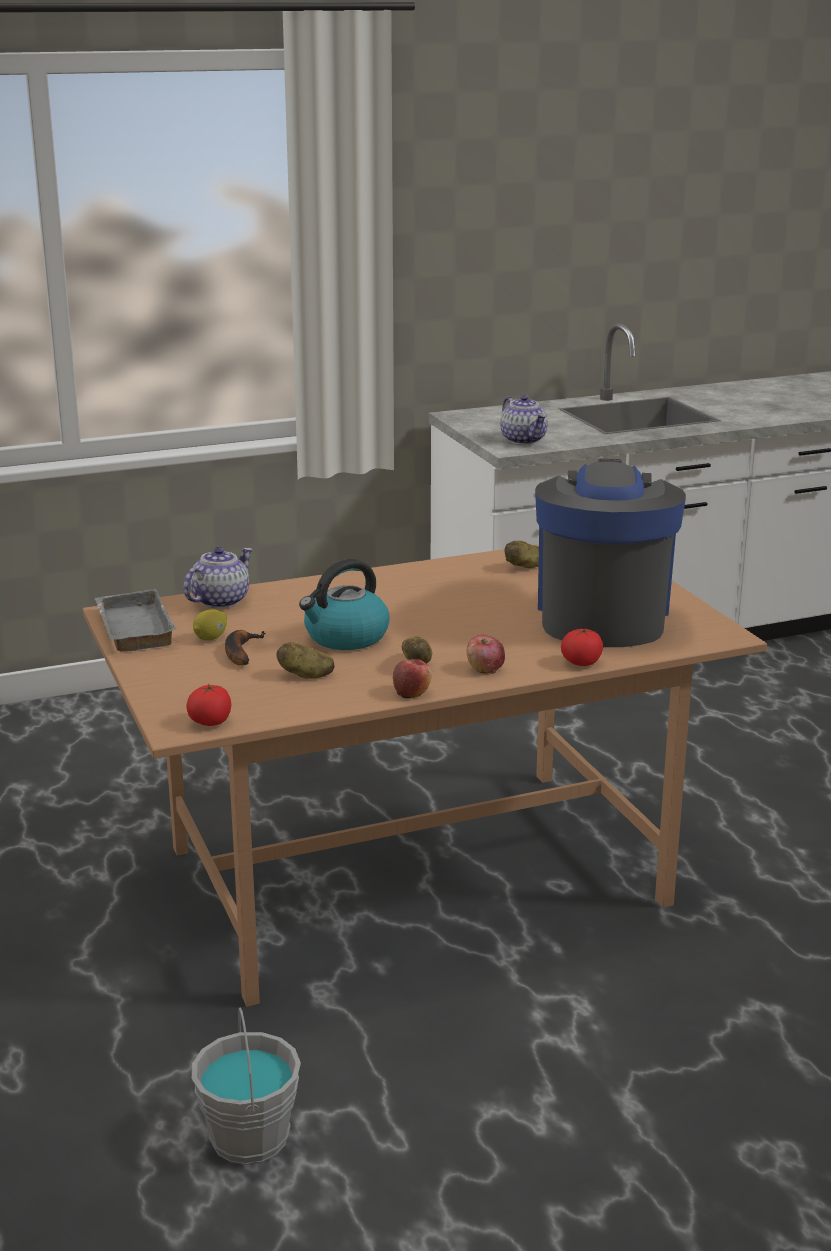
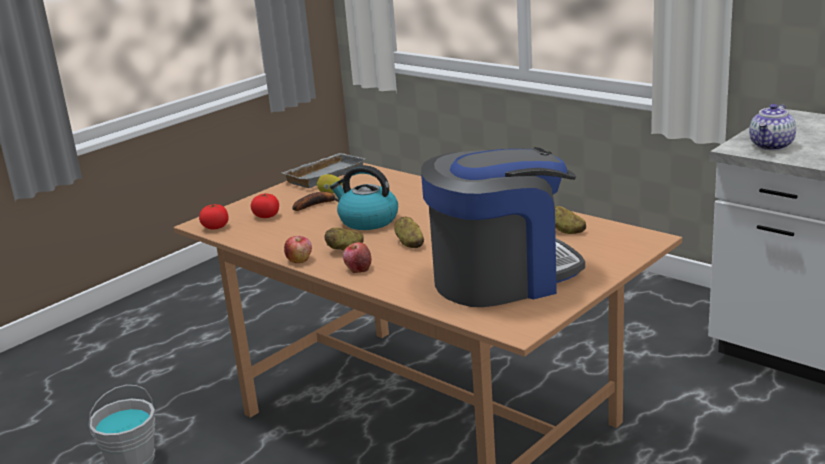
camera: 65 degrees right, 0 degrees up
(220, 601) = (388, 178): teapot -> none
(305, 675) = (299, 228): potato -> potato (409, 243)
(581, 662) = (401, 293): tomato -> tomato (266, 216)

